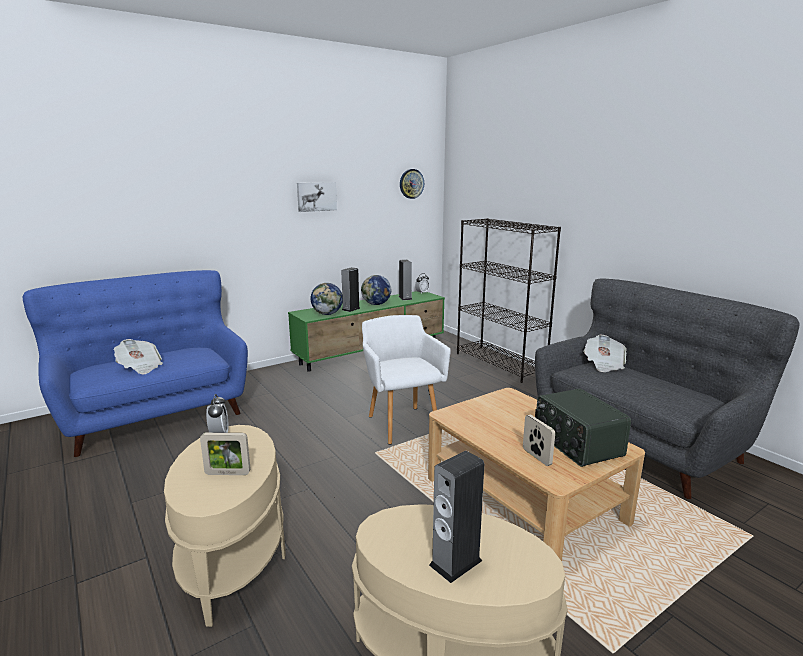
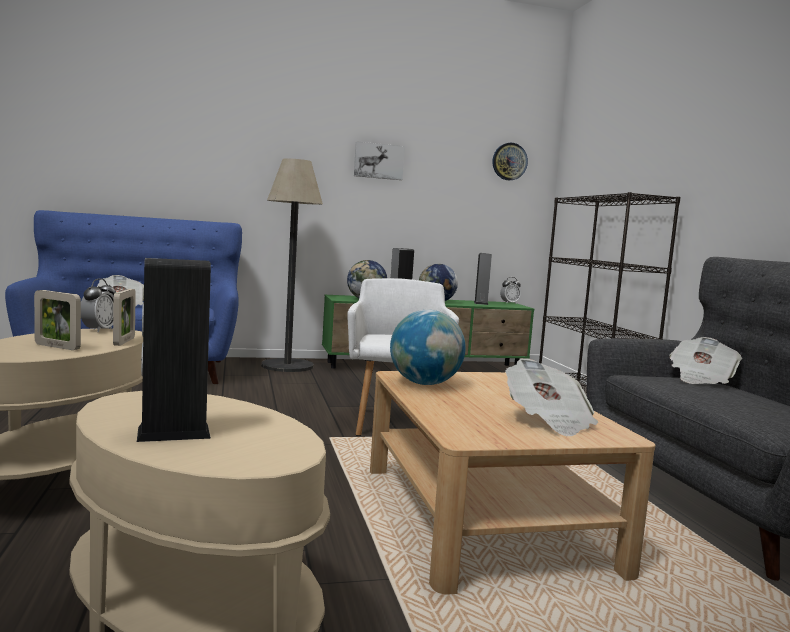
camera: 20 degrees right, 10 degrees down
(273, 377) = (287, 366): none -> floor lamp
(472, 421) = (425, 383): none -> globe
(536, 457) = (468, 419): picture frame -> picture frame (124, 341)
(576, 444) = (548, 421): radio -> newspaper

